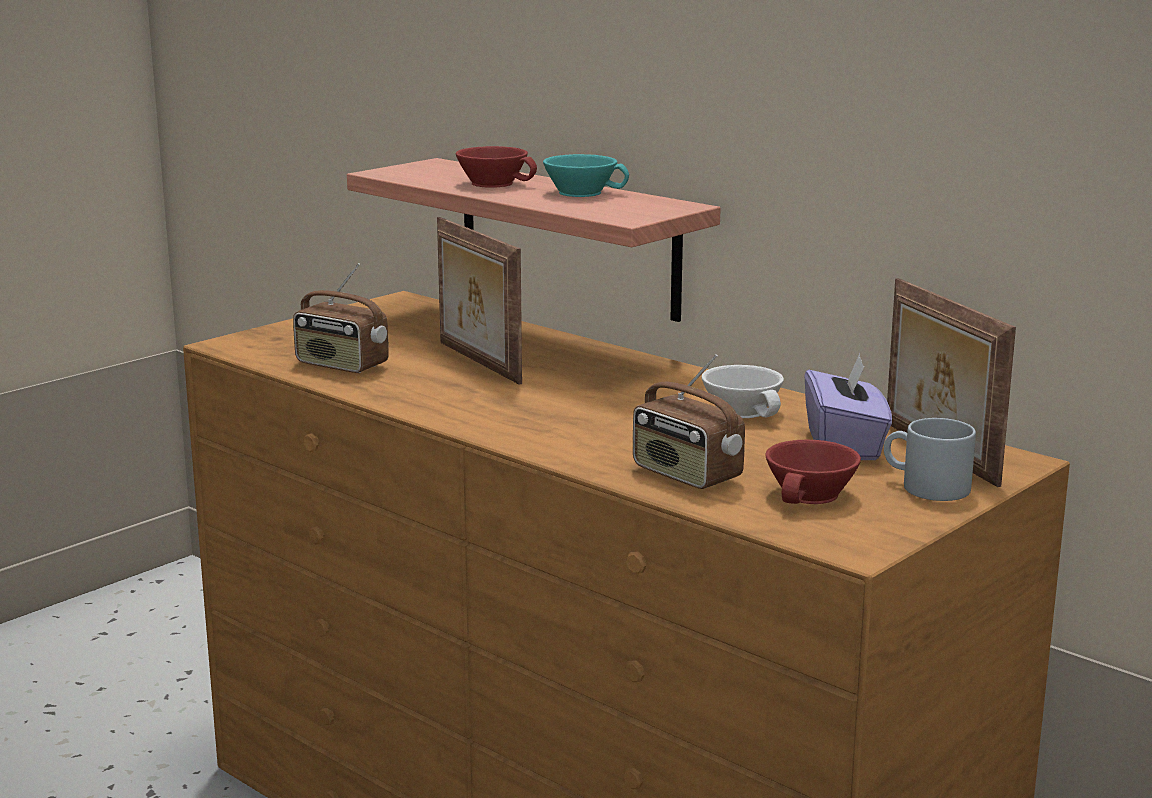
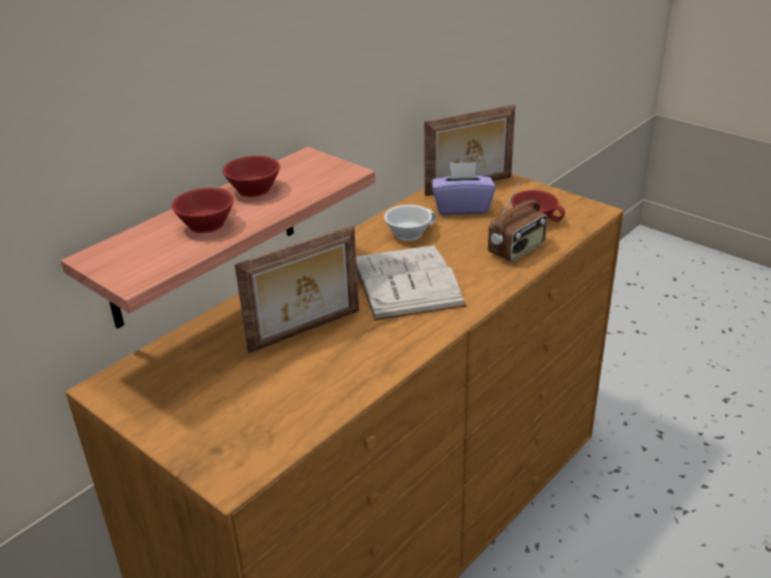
camera: 90 degrees left, 15 degrees up
(341, 365) = (307, 398): radio -> none
(583, 192) = (252, 188): turquoise cup -> red cup
(590, 407) = (406, 281): none -> white book
(924, 487) = (515, 192): grey mug -> none

